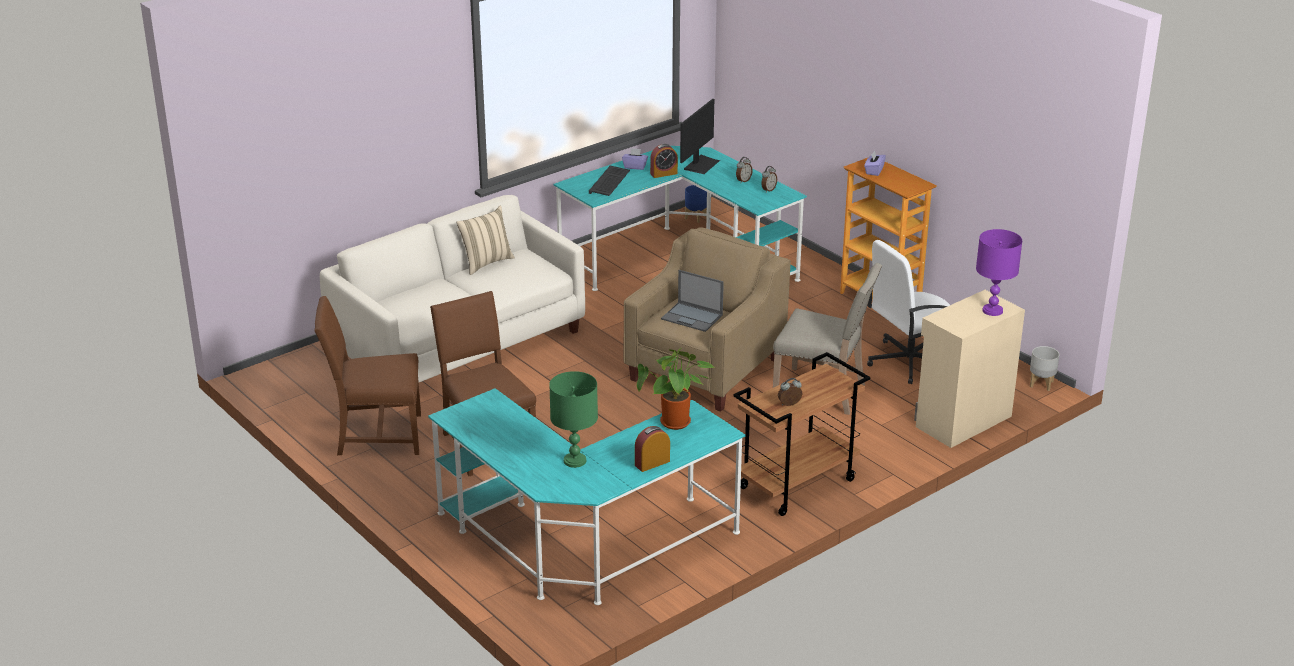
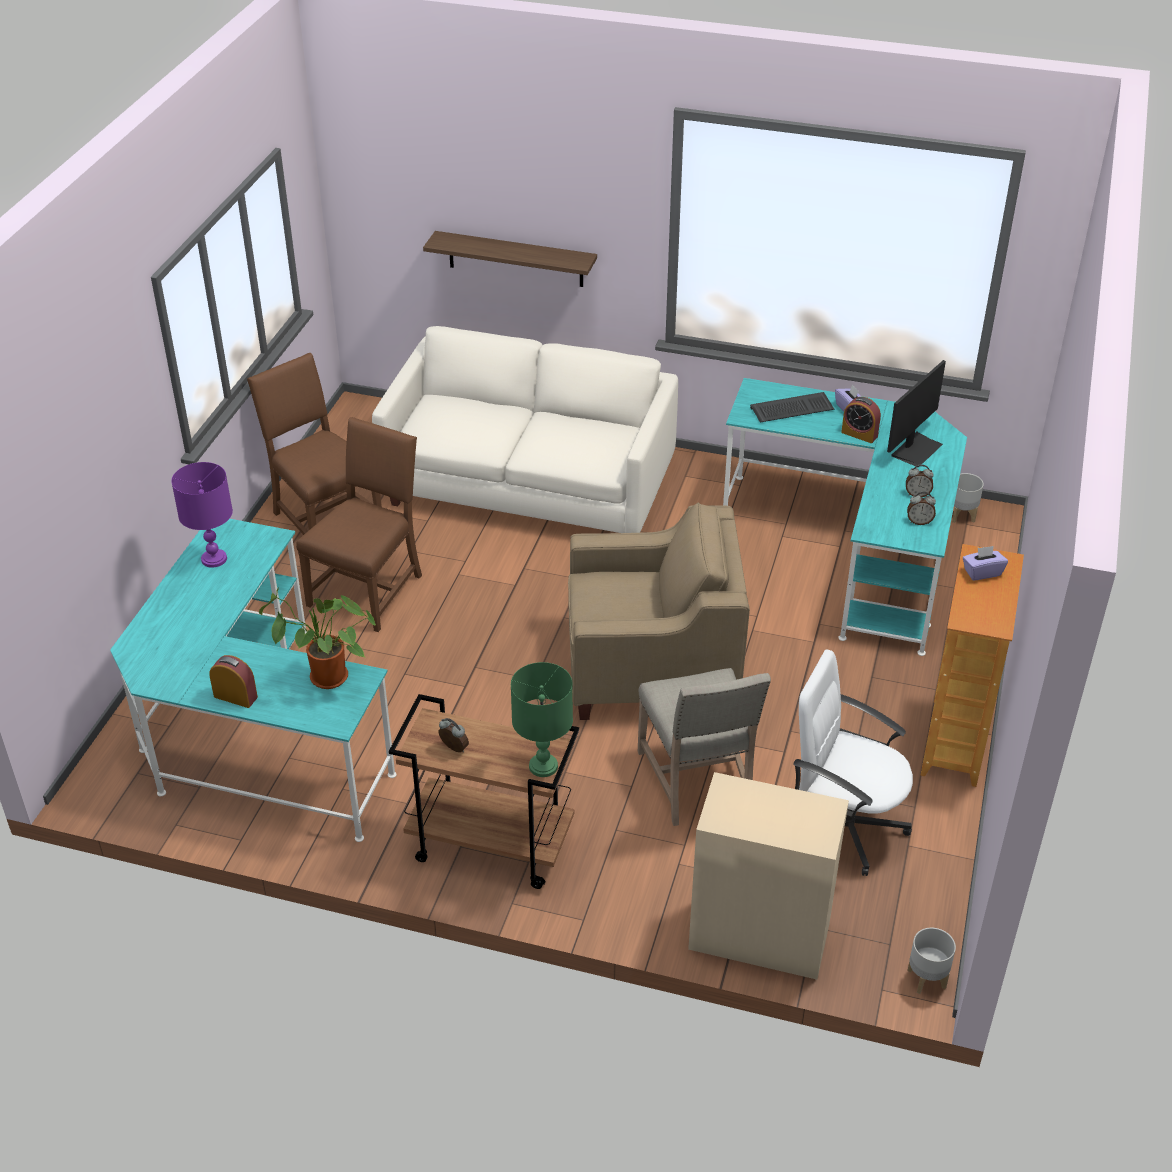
camera: 55 degrees right, 10 degrees up
(366, 172) = (515, 259): none -> shelf
(486, 262) = (579, 418): beige pillow -> none
(575, 460) = (200, 642): green table lamp -> green table lamp (544, 766)
(692, 317) = (618, 599): laptop -> none
(696, 217) = (962, 515): blue planter -> grey planter
(701, 164) = (916, 449): monitor -> monitor turned 45 degrees counterclockwise
(992, 310) = (798, 828): purple table lamp -> purple table lamp (214, 558)

